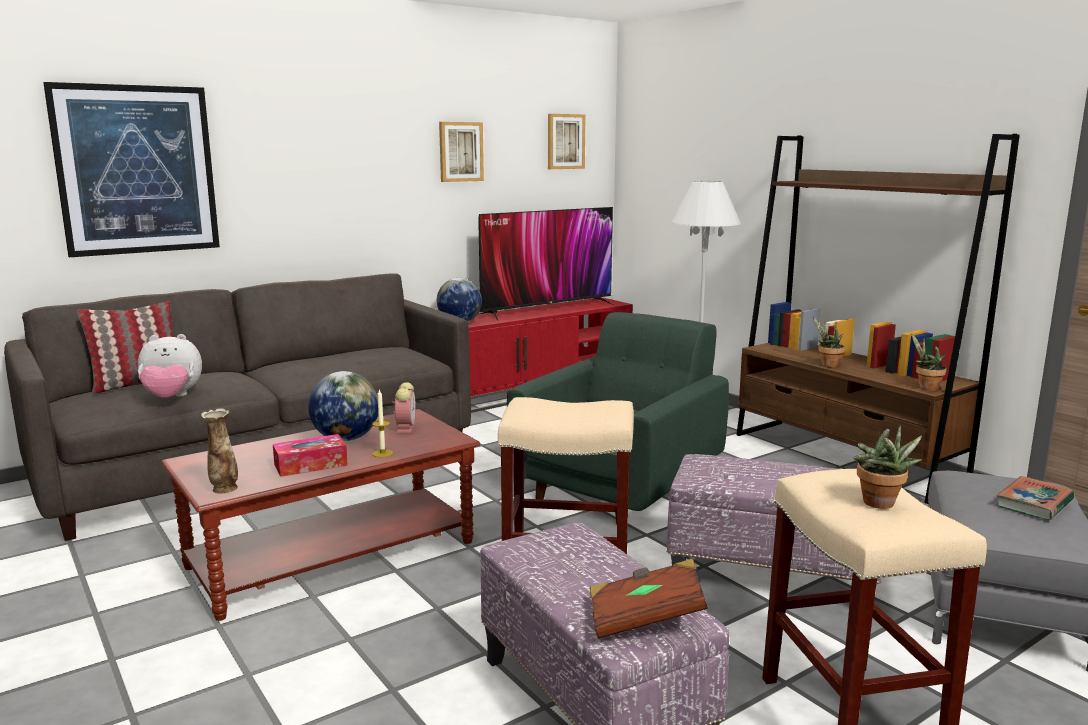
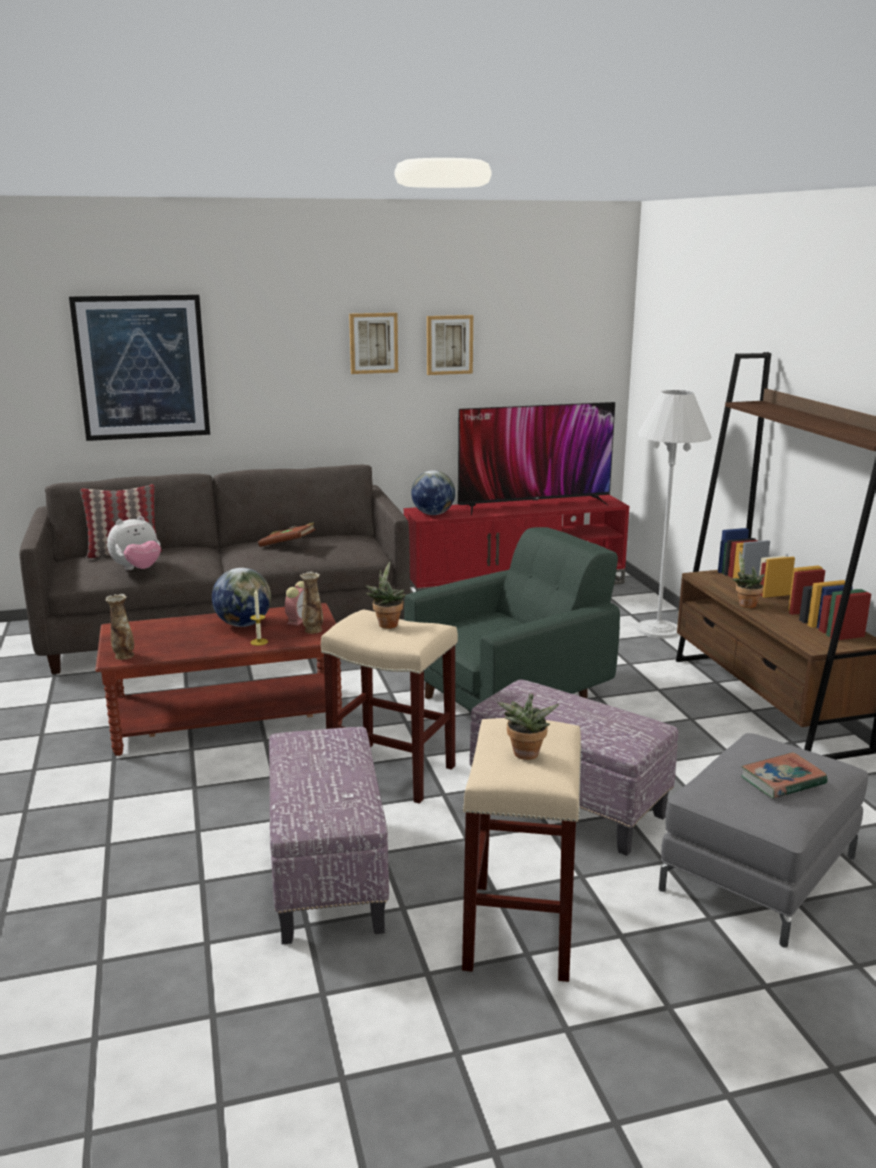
camera: 20 degrees right, 5 degrees up
(172, 398) = (138, 569): plush toy -> plush toy turned 45 degrees counterclockwise
(310, 465) = (198, 644): tissue box -> none
(433, 435) = (313, 630): none -> vase
(565, 141) = (570, 331): picture -> picture (373, 343)
(645, 619) = (325, 811): brown book -> brown book (287, 545)
(925, 388) = (815, 645): potted plant -> potted plant (387, 624)

